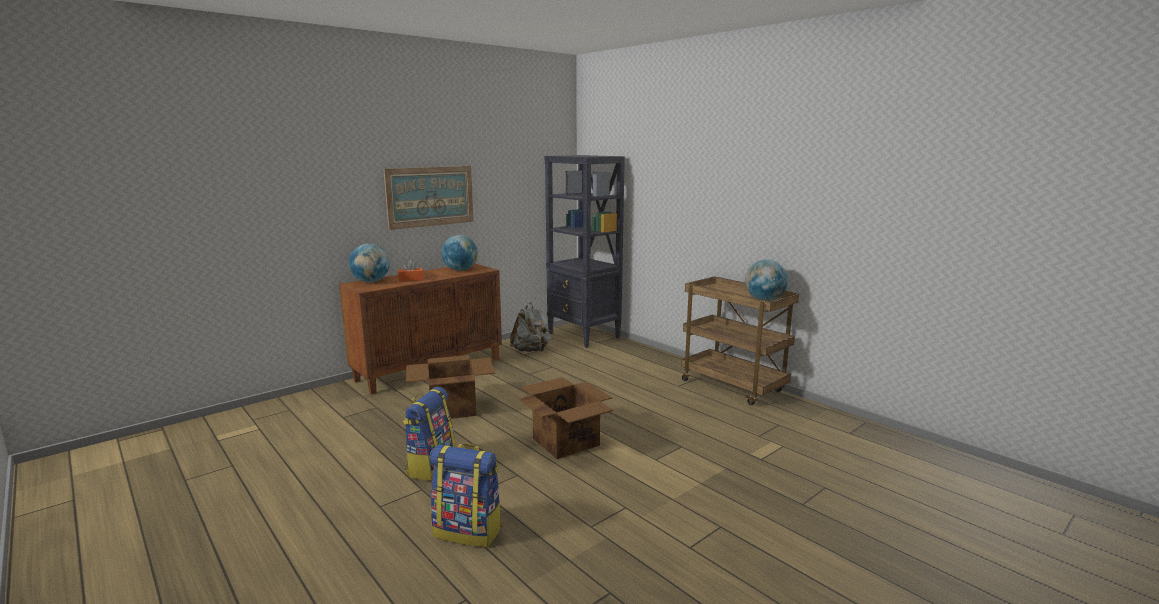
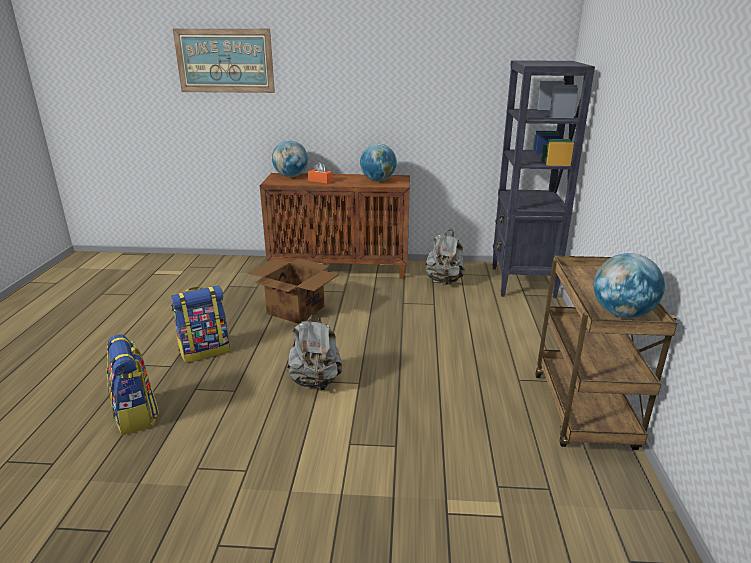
camera: 45 degrees right, 10 degrees up
(430, 196) = (367, 100): picture -> picture (225, 61)
(565, 441) = (316, 381): cardboard box -> grey backpack

